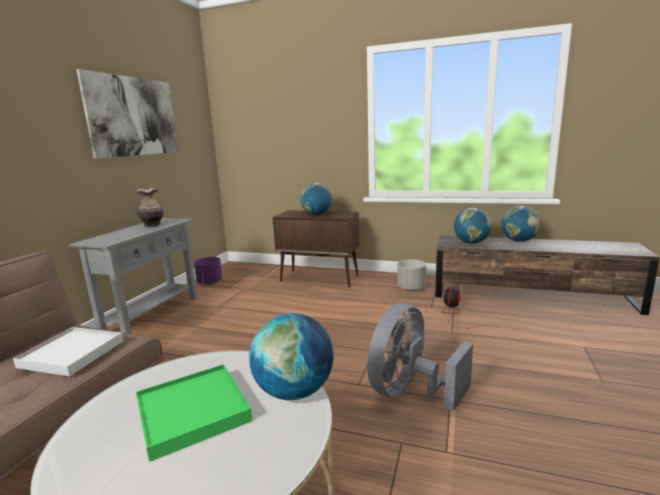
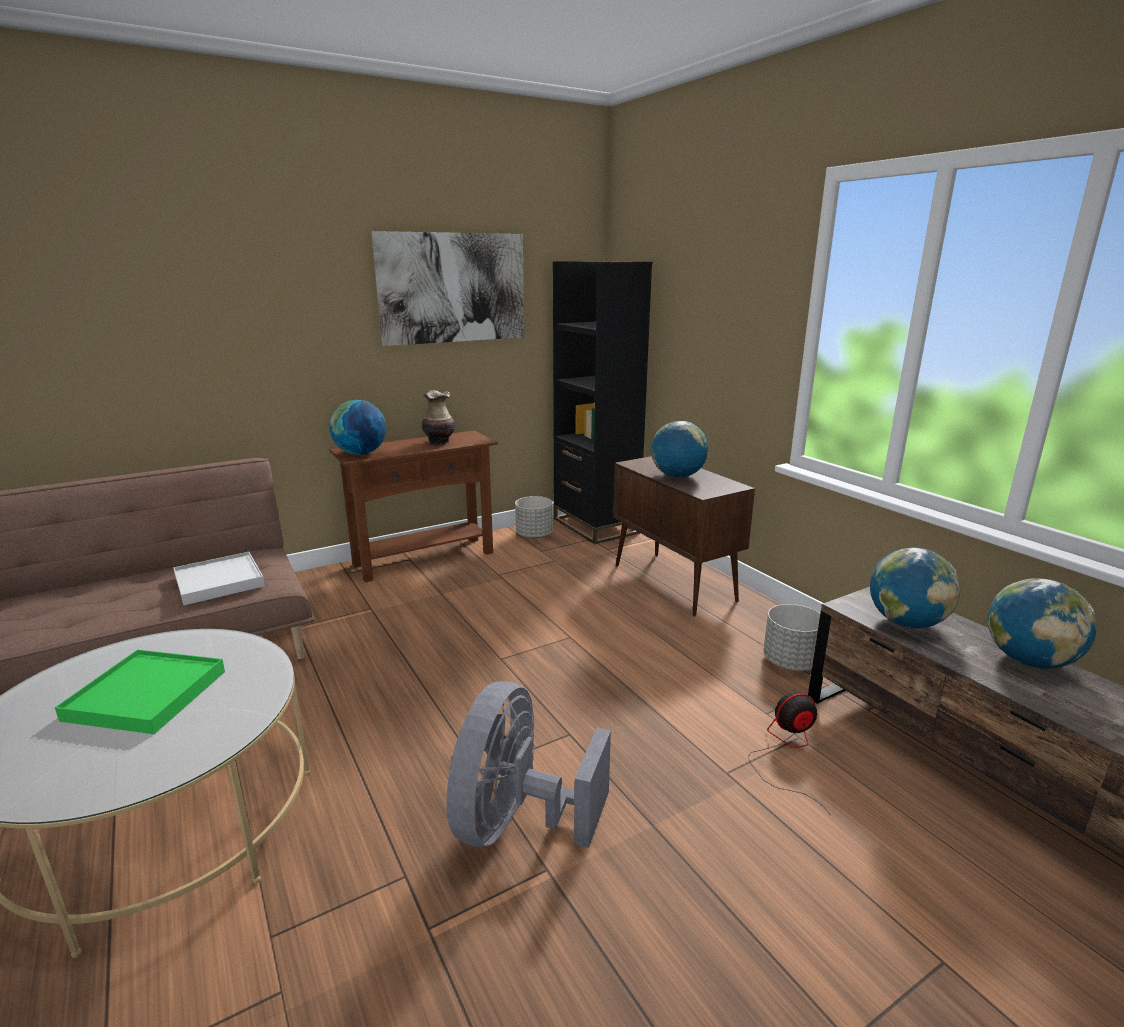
camera: 40 degrees right, 5 degrees up
(152, 315) = (424, 558): grey console table -> brown console table
(210, 283) = (534, 535): purple planter -> grey planter
(239, 269) = (595, 526): none -> black bookcase
(294, 391) = (227, 727): globe -> globe (361, 453)
(410, 392) = (517, 822): grey fan -> grey fan turned 60 degrees counterclockwise

